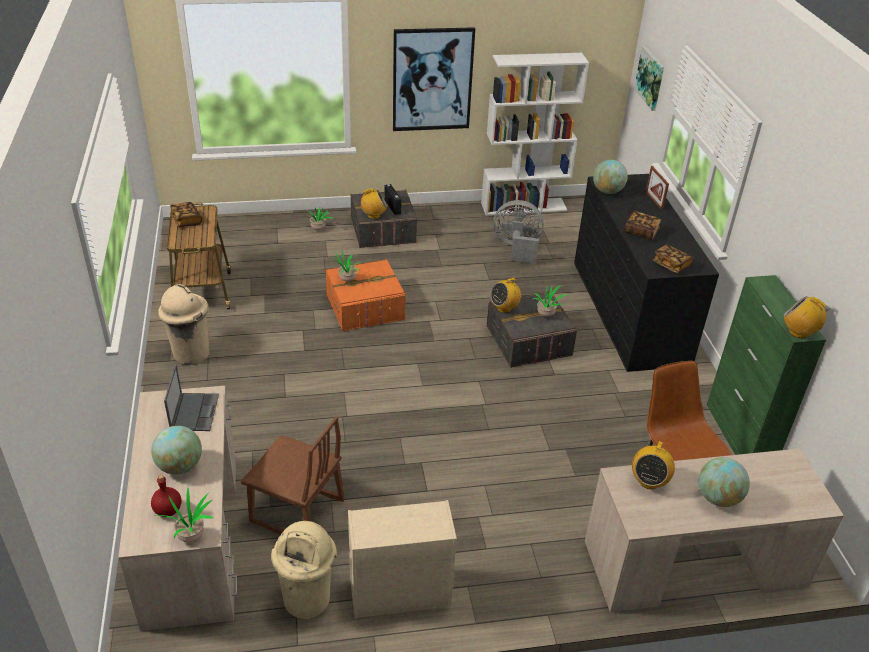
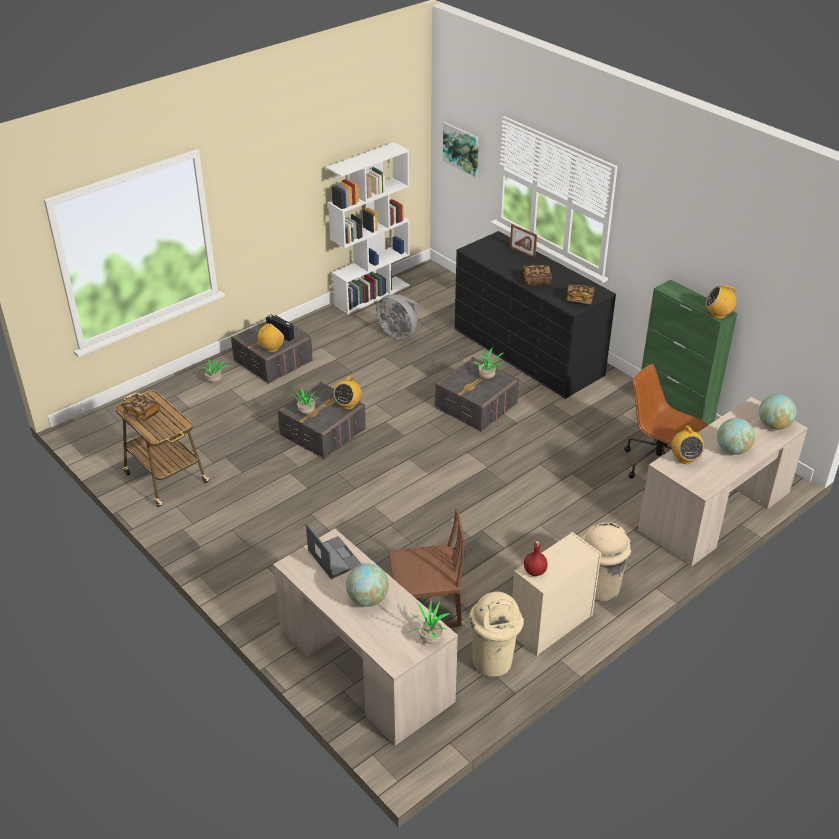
camera: 30 degrees left, 0 degrees up
(168, 510) = (394, 631): red bottle -> red bottle (534, 571)
(191, 354) = (213, 533): beige trash can -> beige trash can (599, 588)
(364, 307) = (322, 432): orange storage box -> grey storage box
(432, 80) = (278, 205): picture -> none
(504, 308) = (452, 384): radio -> radio (348, 405)
(517, 248) = (399, 333): grey fan -> grey fan turned 120 degrees counterclockwise
(607, 191) = (482, 257): globe -> globe (773, 425)

